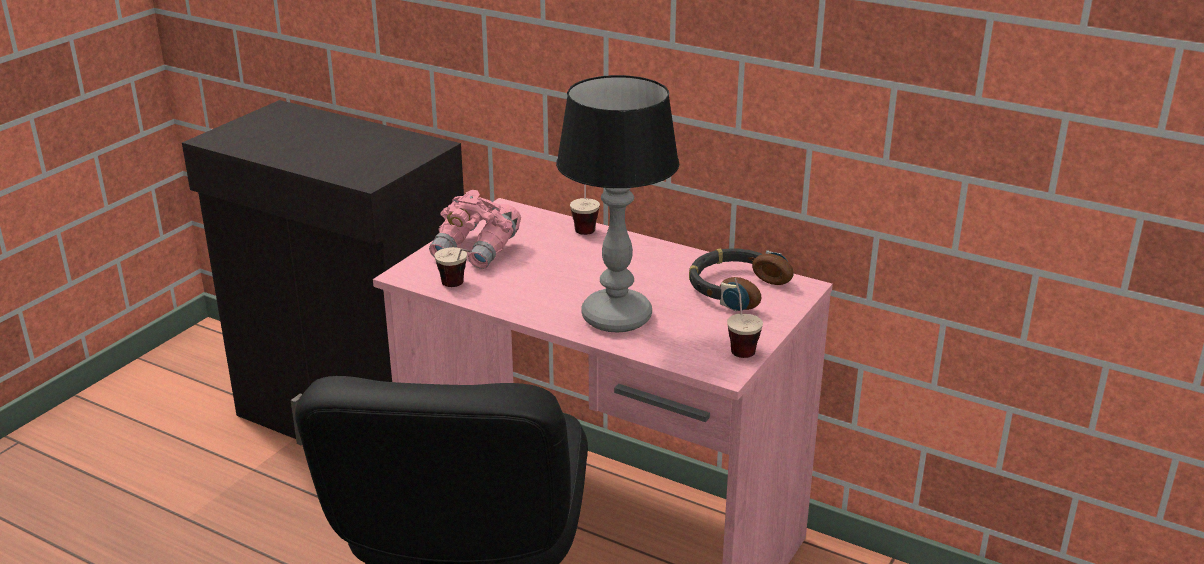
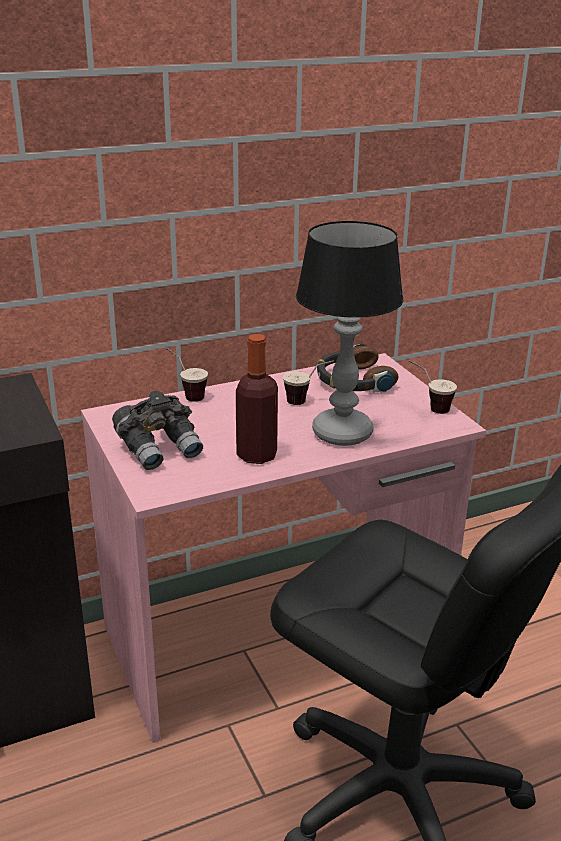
camera: 55 degrees left, 0 degrees up
(459, 288) = (212, 477): cup -> cup (307, 401)
(477, 250) = (160, 449): pink binoculars -> grey binoculars
(520, 293) = (256, 455): none -> bottle

